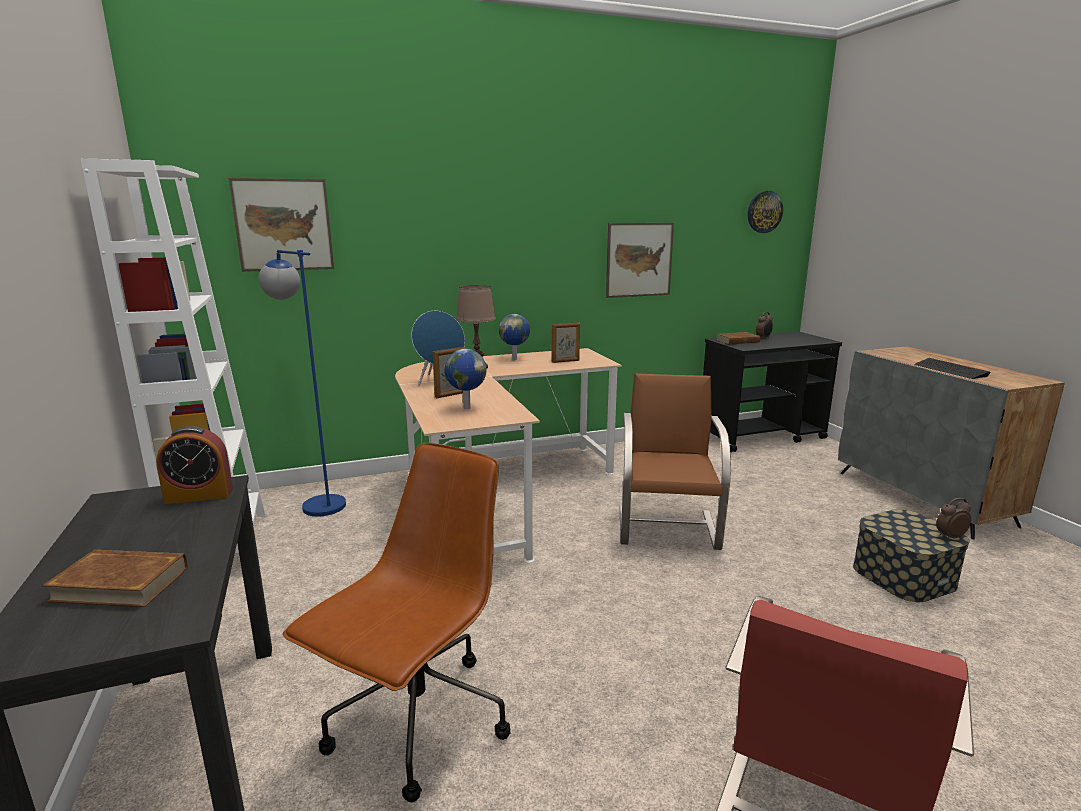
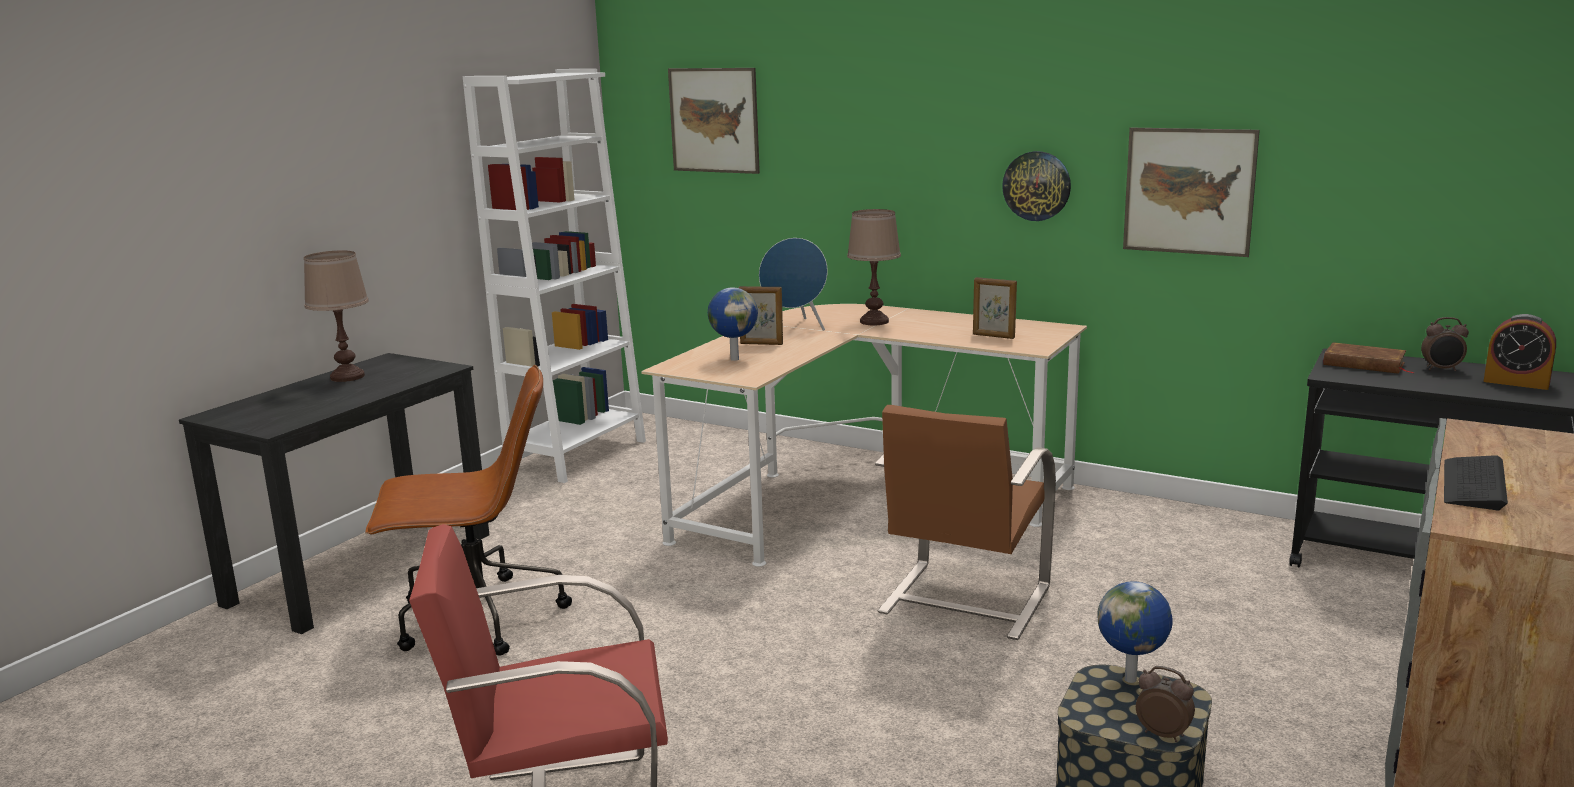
camera: 50 degrees right, 0 degrees up
(112, 533) = (348, 377): none -> brown table lamp
(120, 584) = (297, 402): brown book -> none
(199, 495) = (422, 370): alarm clock -> alarm clock (1516, 382)
(316, 502) = (697, 445): blue floor lamp -> none
(515, 359) = (946, 321): globe -> globe (1132, 680)
(667, 527) = (963, 600): brown chair -> brown chair turned 150 degrees clockwise
(764, 212) = (1489, 113): wall clock -> wall clock (1037, 186)

